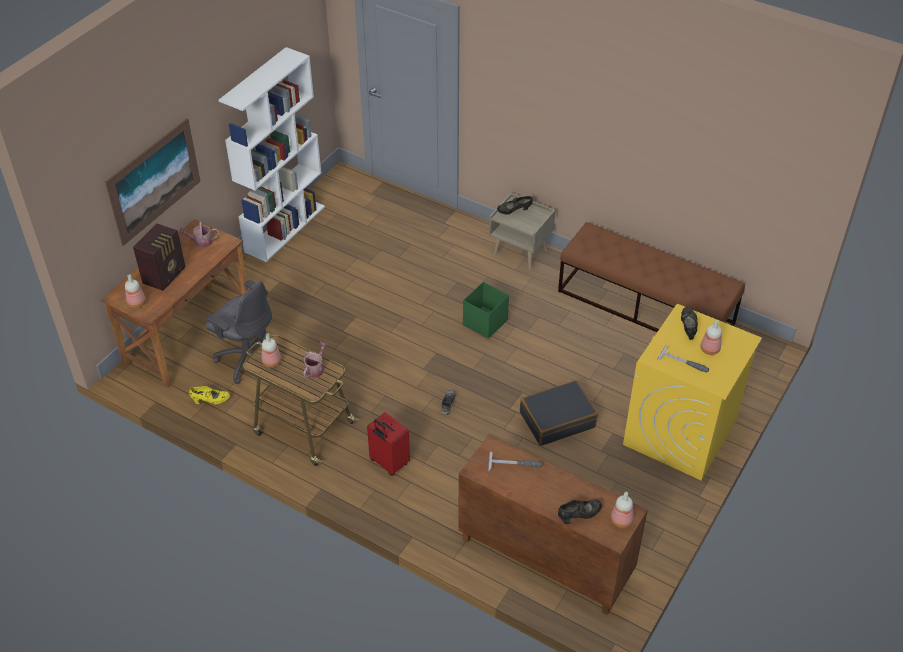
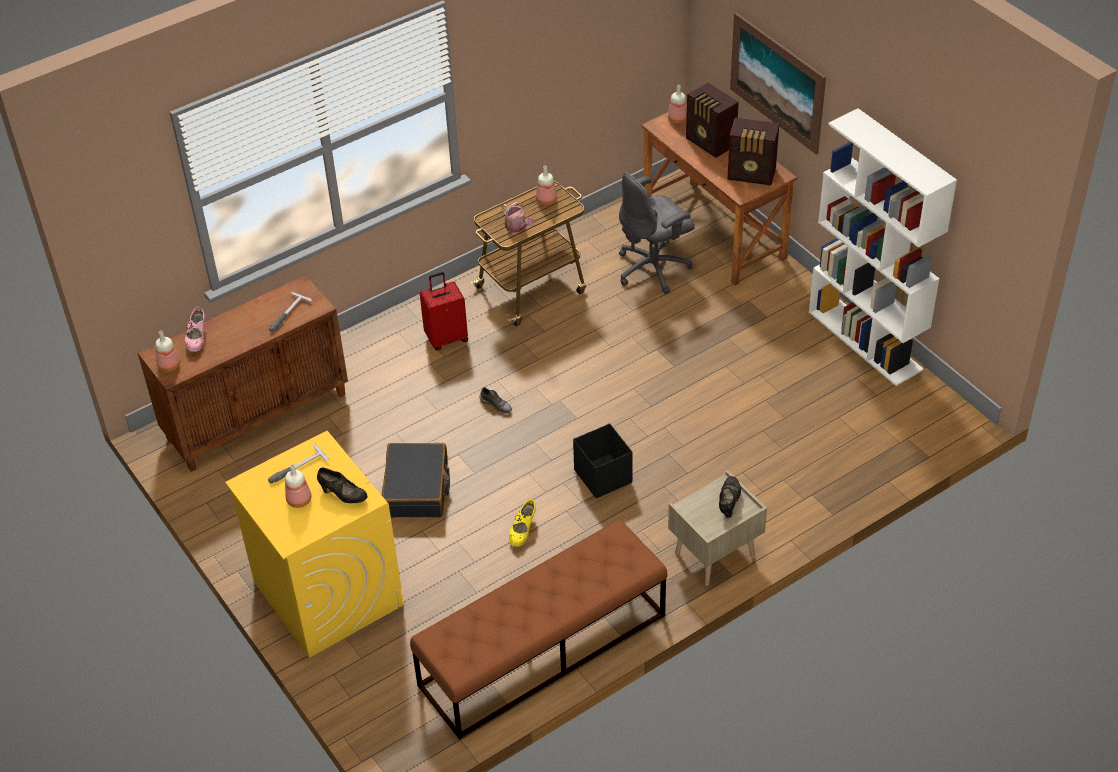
camera: 115 degrees right, 0 degrees up
(201, 242) = (752, 175): watering can -> radio
(211, 400) = (608, 232): yellow shoe -> yellow shoe (522, 531)
(484, 323) = (603, 476): green storage box -> black storage box
(579, 515) = (197, 339): black shoe -> pink shoe

